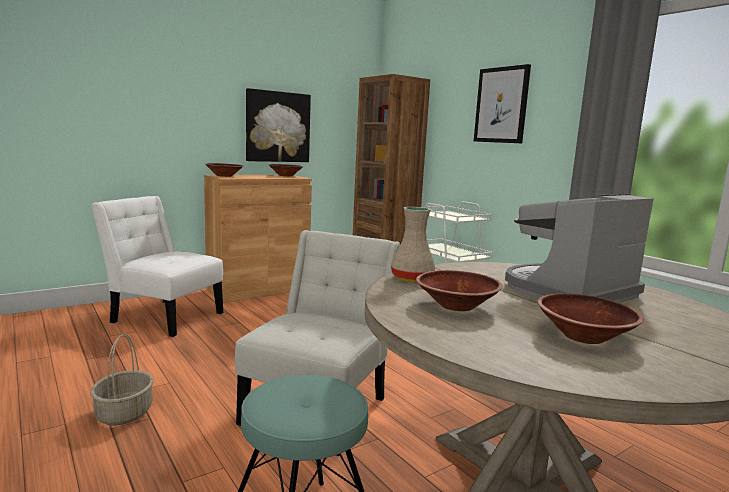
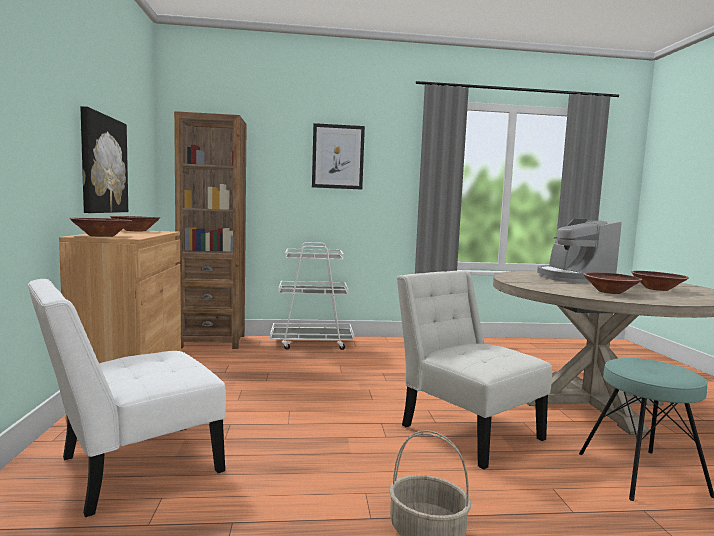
camera: 60 degrees left, 5 degrees down
(411, 278) = (544, 288): beige vase -> none

